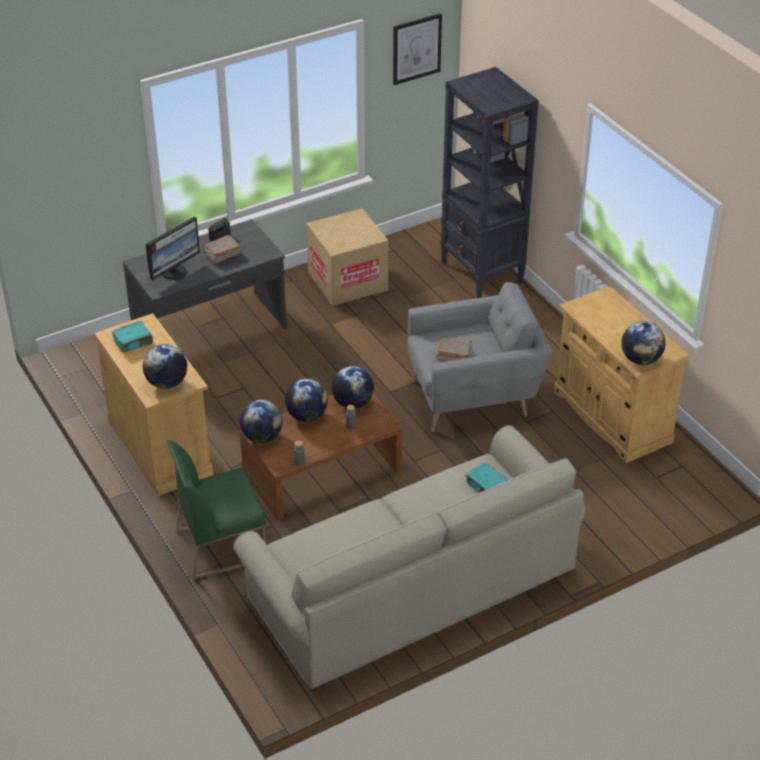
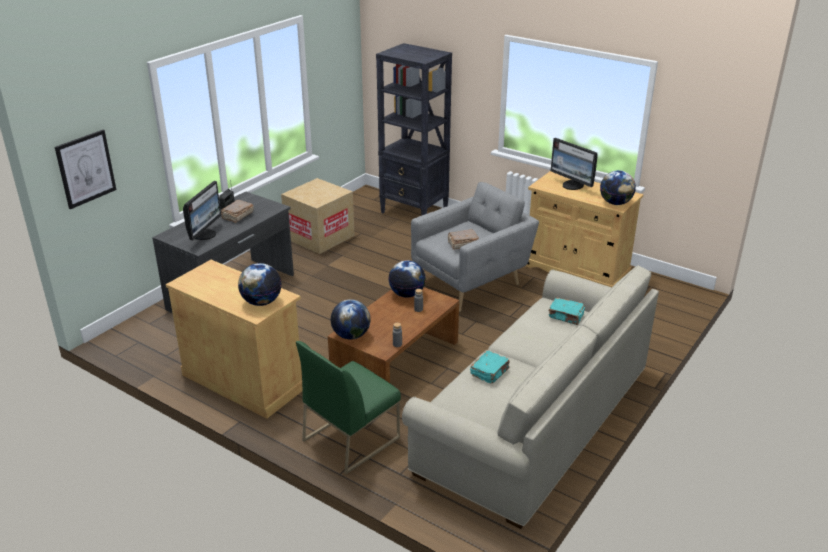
camera: 25 degrees left, 10 degrees down
(133, 342) = (208, 282): turquoise book -> turquoise book (490, 372)
(307, 416) = (377, 312): globe -> none
(416, 48) = (336, 43): picture -> picture (85, 168)
(614, 318) = (572, 185): none -> monitor

